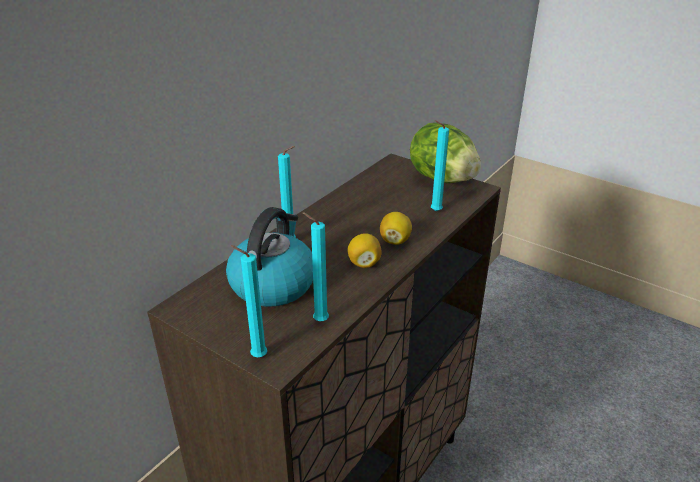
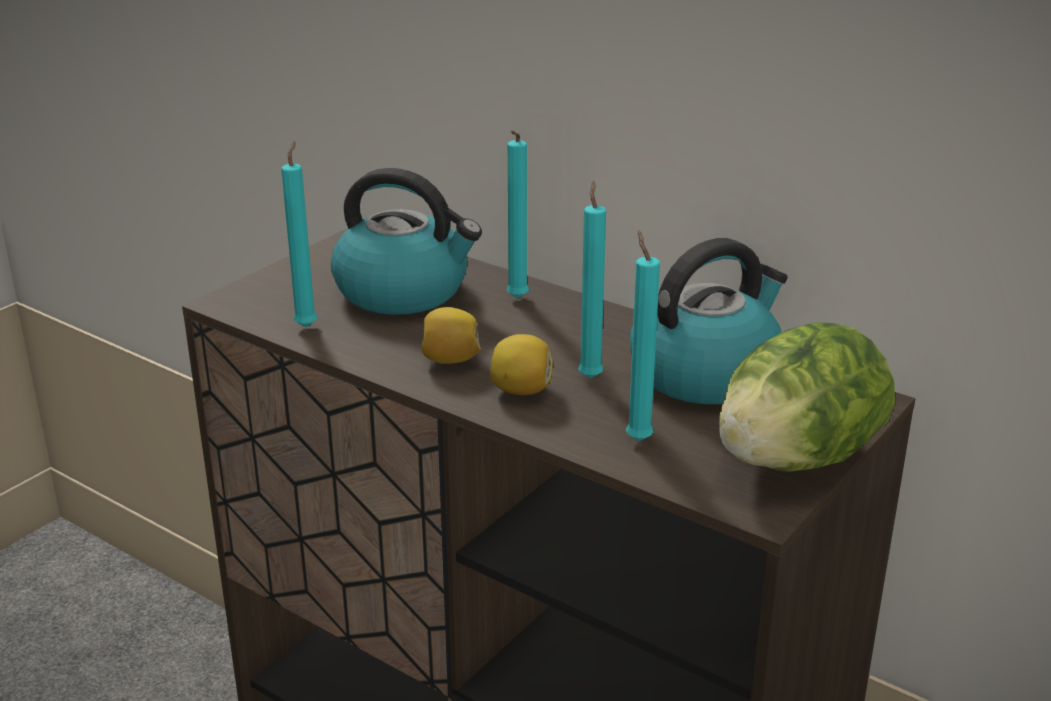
camera: 90 degrees right, 5 degrees down
(256, 356) = (248, 288): turquoise candle -> turquoise candle (590, 376)
(374, 193) = (706, 373): none -> kettle

